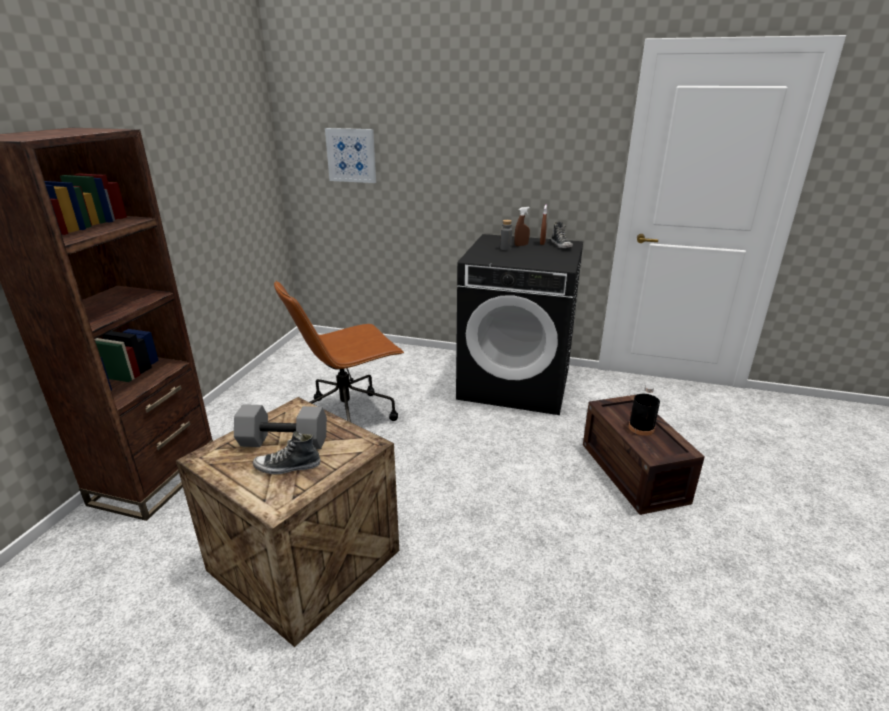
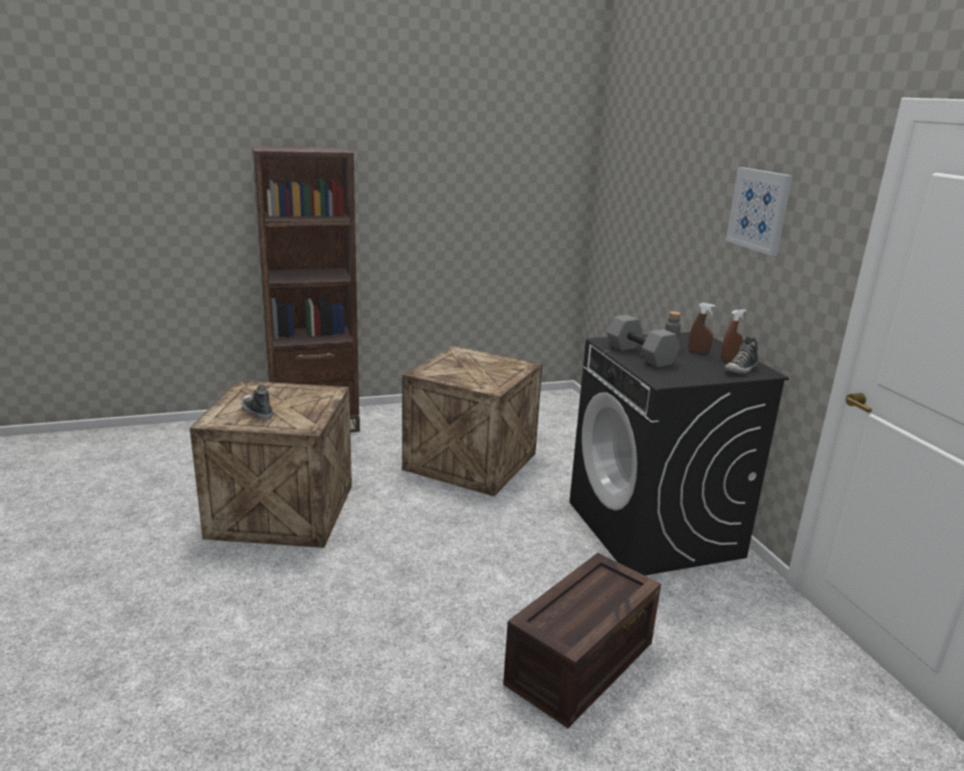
camera: 55 degrees right, 5 degrees down
(285, 441) = (286, 401): grey dumbbell -> grey dumbbell (641, 355)
(348, 416) = (470, 460): brown office chair -> crate
(351, 155) = (631, 210): picture -> picture (759, 210)
(641, 428) = (588, 603): black bottle -> none

